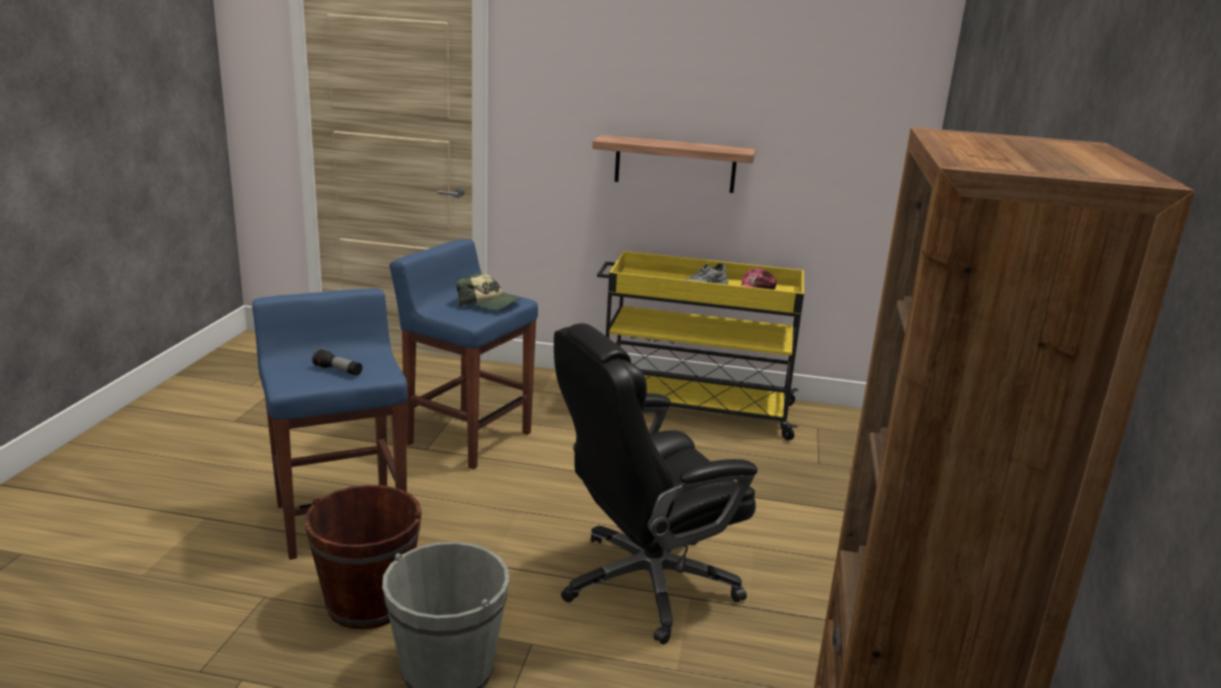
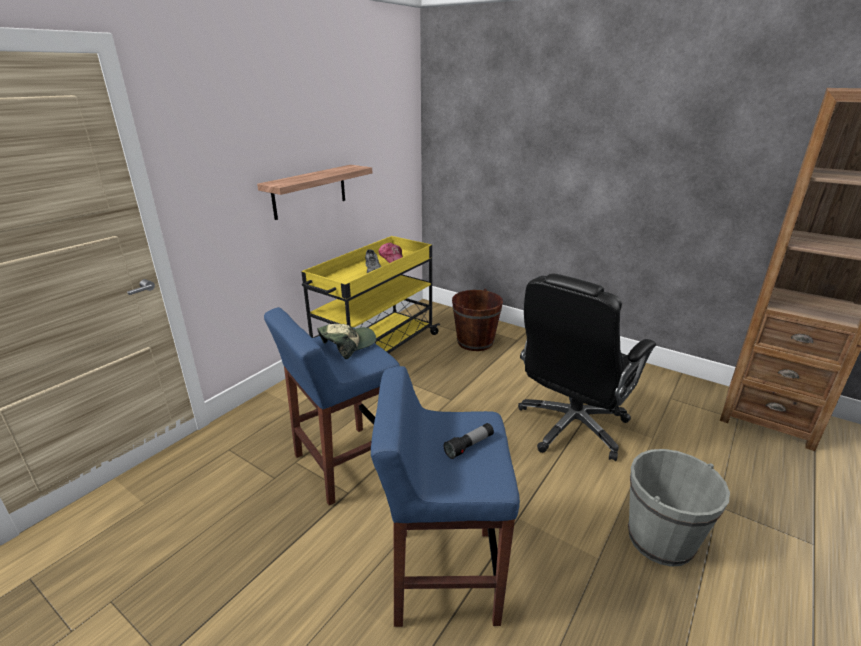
camera: 65 degrees left, 5 degrees up
(368, 603) = (576, 573): brown bucket -> brown bucket (475, 342)
(645, 584) = (571, 427): black office chair -> black office chair turned 45 degrees clockwise

